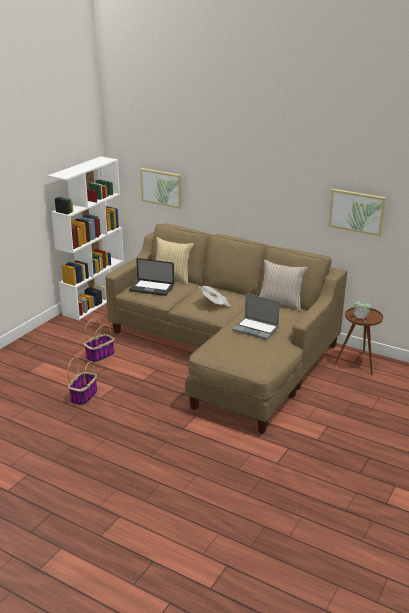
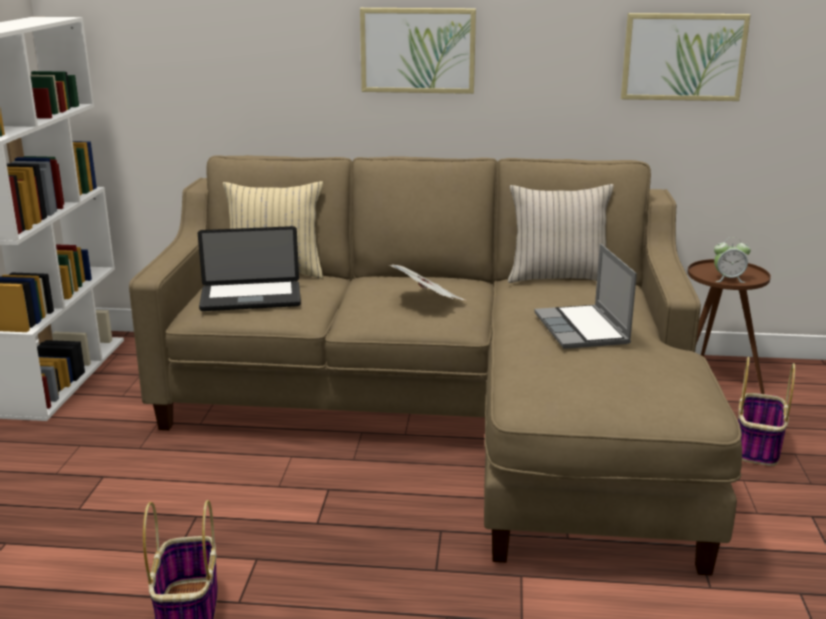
camera: 25 degrees left, 5 degrees down
(100, 355) = (160, 490): basket -> basket (757, 446)
(161, 187) = (201, 77): picture -> picture (418, 50)
(256, 329) = (583, 329): laptop -> laptop turned 75 degrees clockwise

